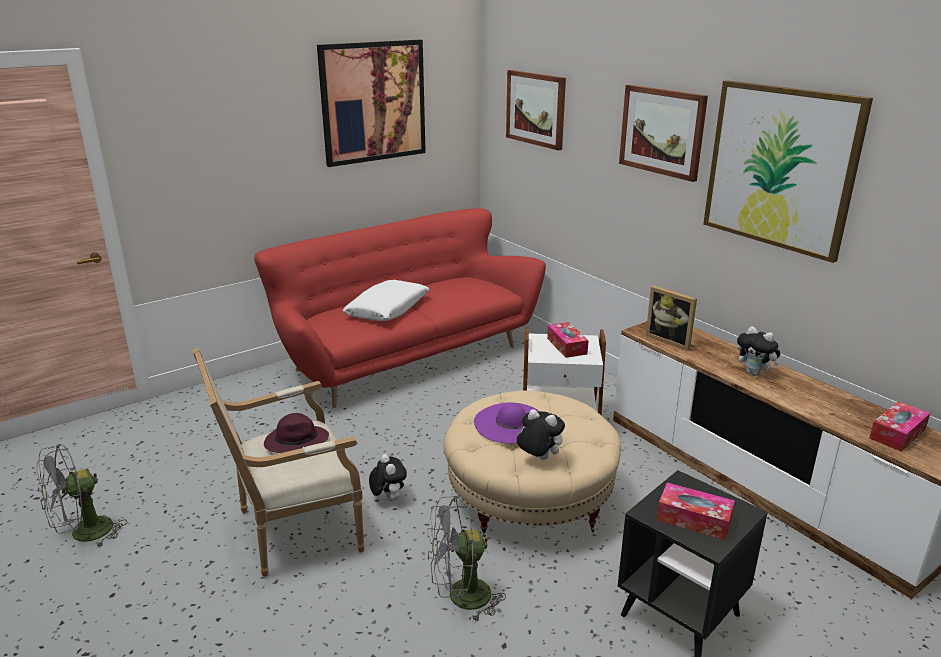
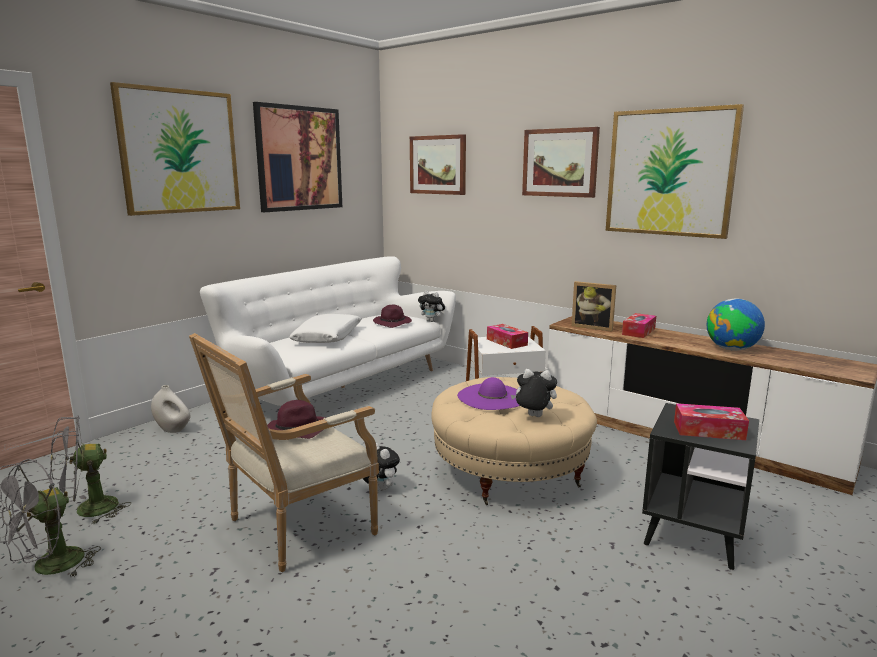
camera: 15 degrees left, 10 degrees down
(225, 394) = (173, 429): none -> white vase
(234, 110) = (179, 152): none -> picture
(404, 356) = (339, 385): red sofa -> white sofa
(460, 598) = (493, 556): grey fan -> grey fan (87, 511)
(467, 294) = (393, 323): none -> purple hat
(755, 373) = (674, 339): plush toy -> plush toy (432, 321)
(813, 400) = (732, 349): none -> globe
(897, 434) = (809, 361): tissue box -> tissue box (638, 331)

